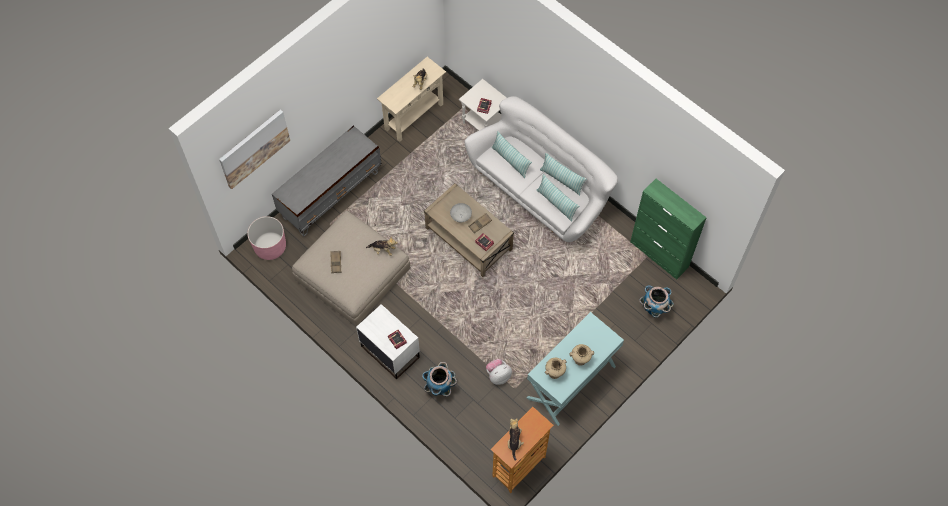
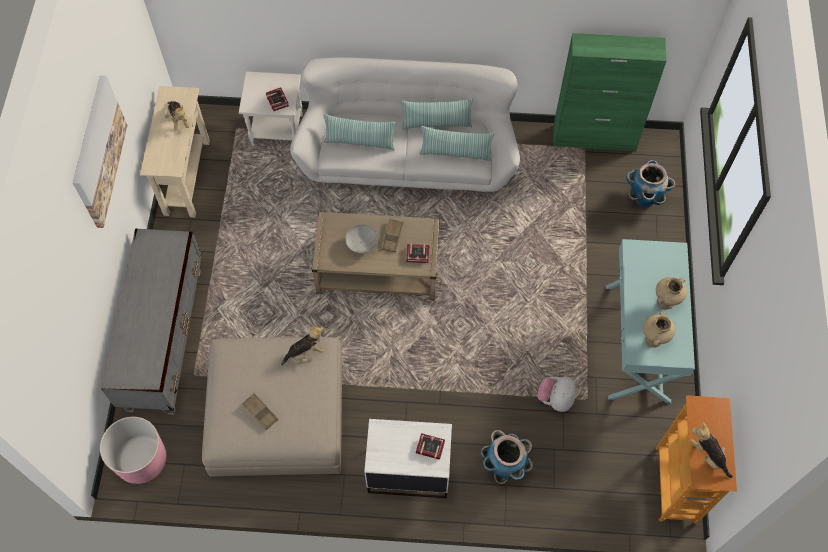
camera: 40 degrees left, 0 degrees up
(254, 148) = (51, 335): picture -> picture (98, 152)

